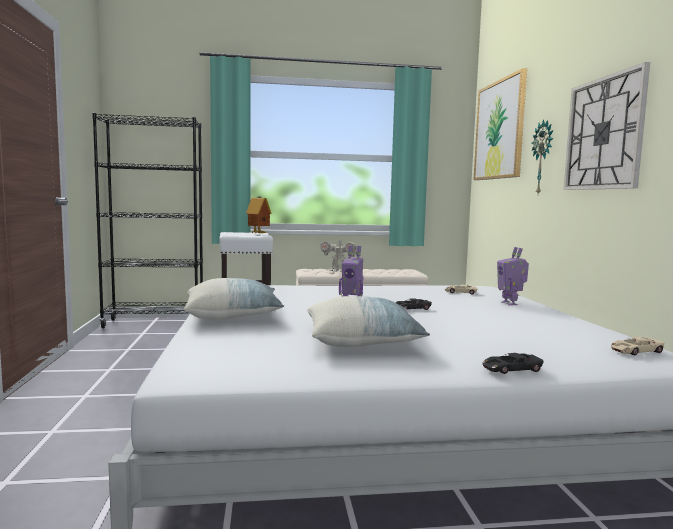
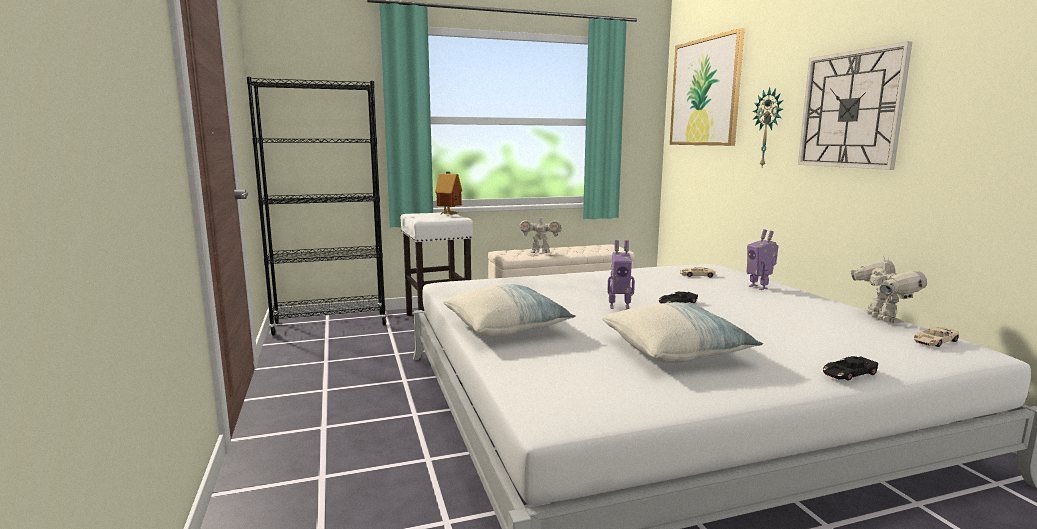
camera: 10 degrees left, 5 degrees up
(601, 331) = (881, 319): none -> toy robot

